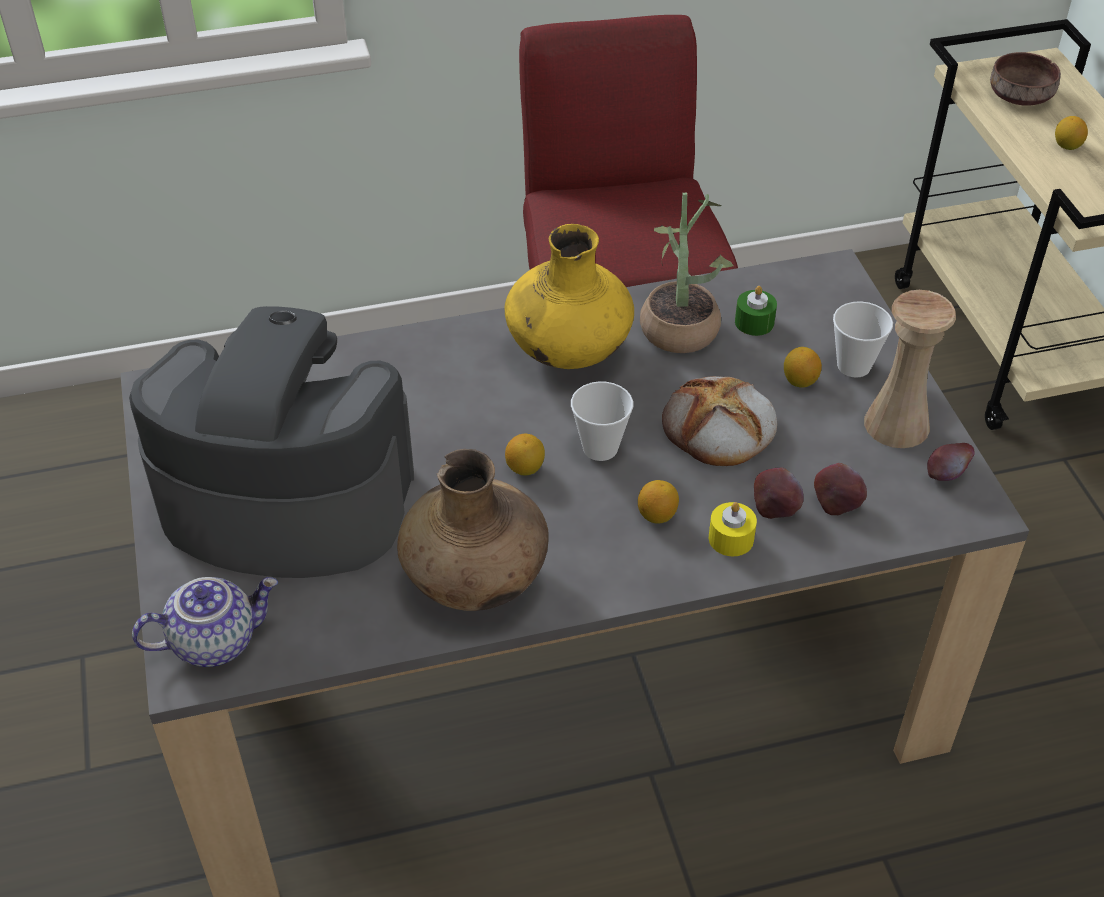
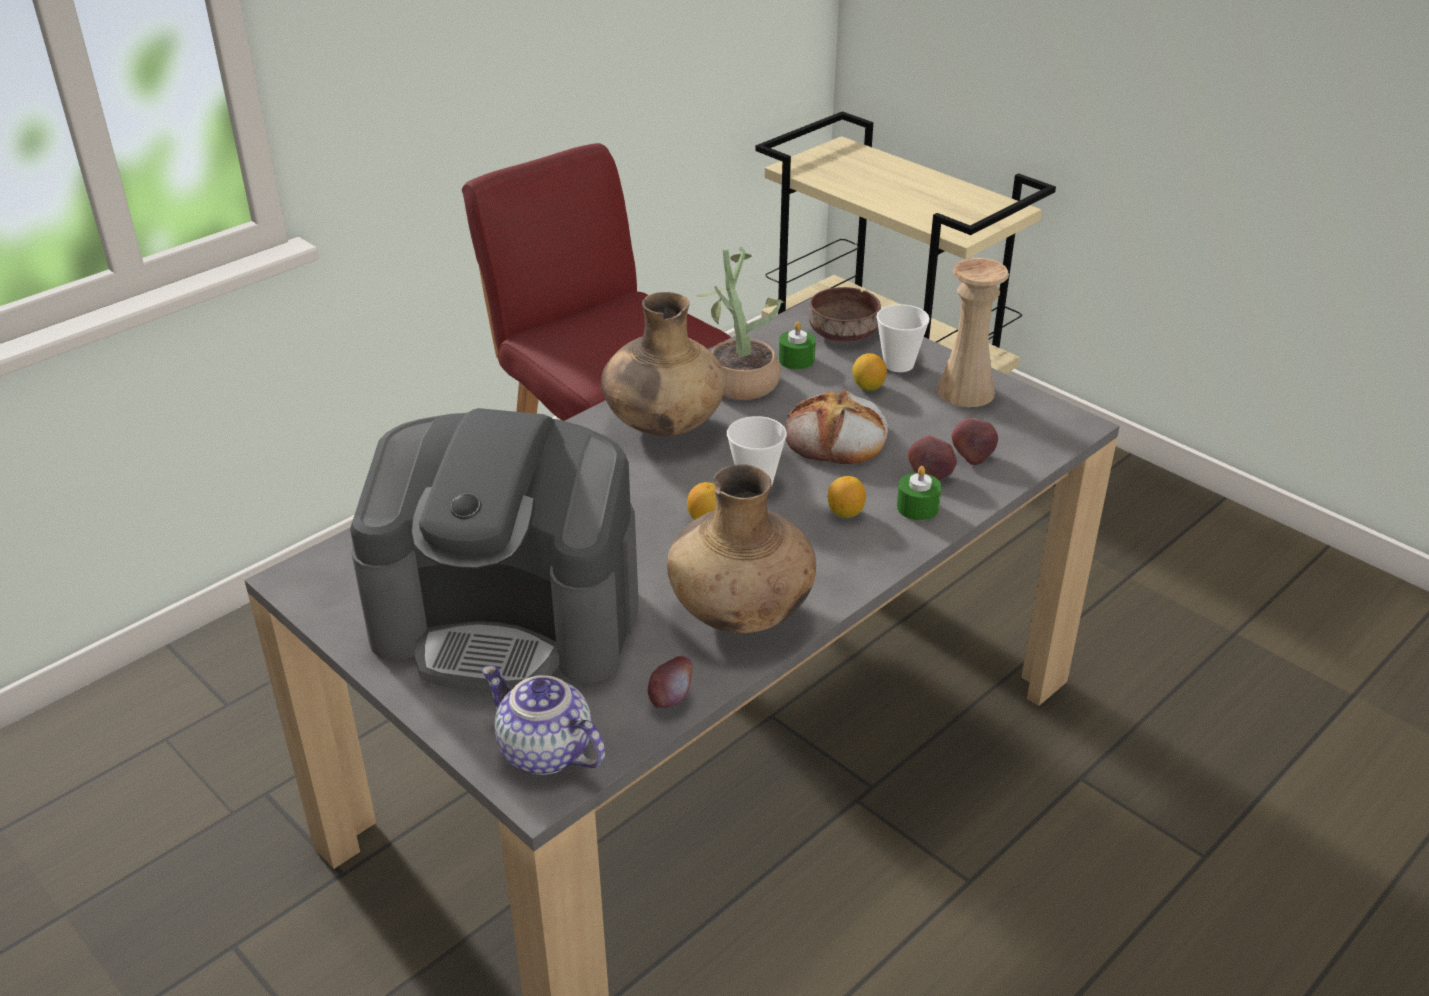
camera: 30 degrees left, 10 degrees down
(214, 640) = (543, 752): teapot -> teapot turned 90 degrees counterclockwise
(285, 499) = (509, 618): coffee machine -> coffee machine turned 150 degrees counterclockwise
(567, 351) = (663, 426): yellow vase -> brown vase
(731, 539) = (917, 507): yellow candle -> green candle
(945, 475) = (1031, 411): apple -> apple (670, 699)
(1018, 95) = (842, 171): brown bowl -> brown bowl (841, 333)
(1067, 146) = (906, 193): lemon -> none

